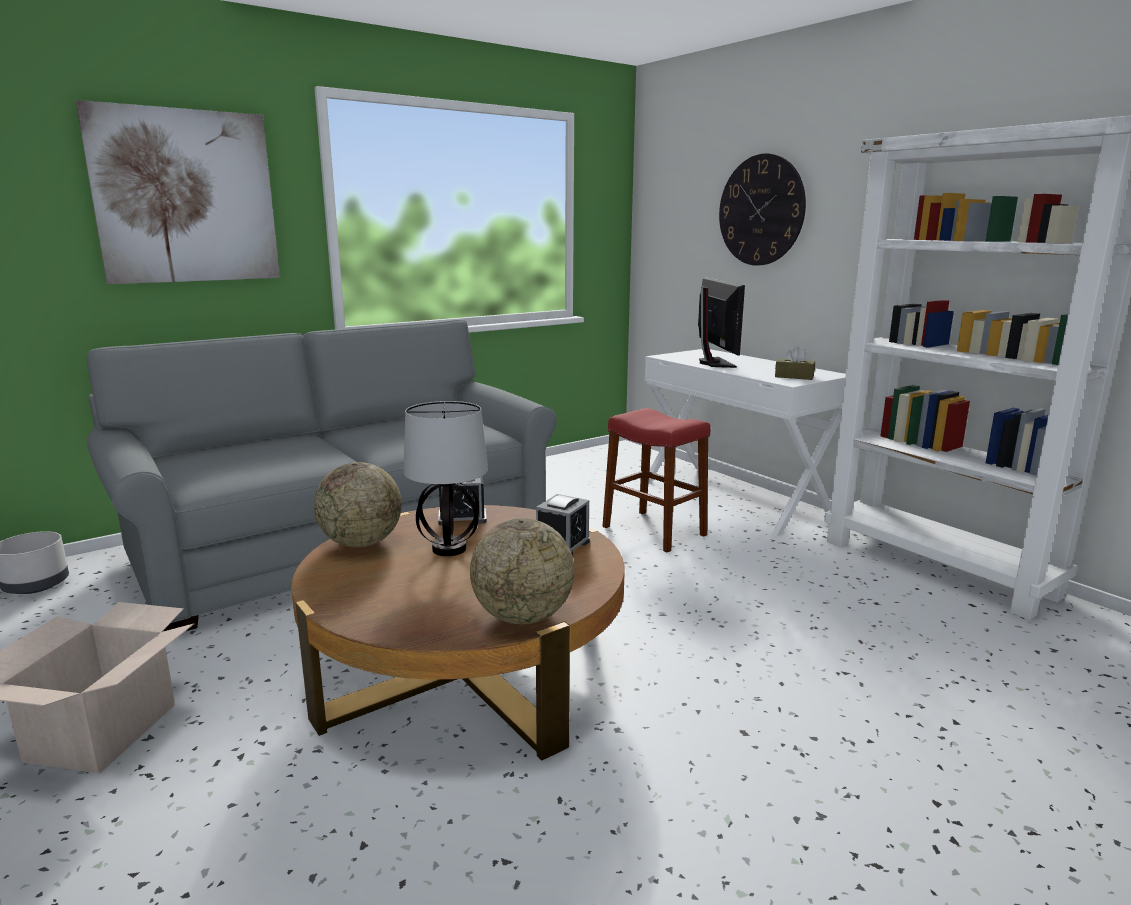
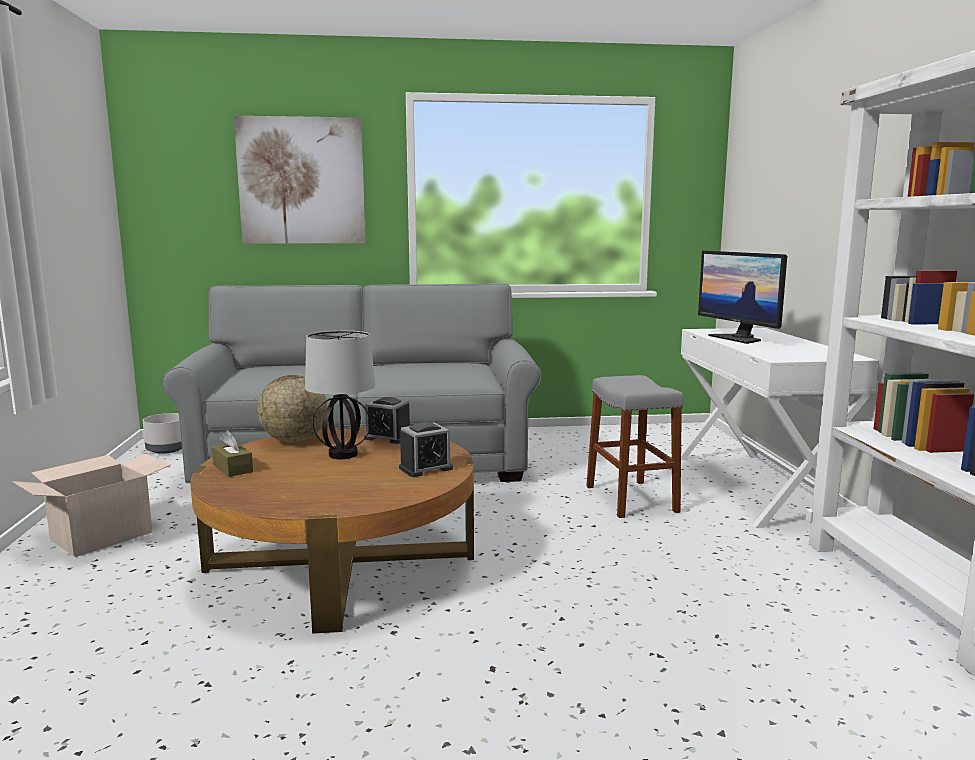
camera: 30 degrees right, 5 degrees down
(523, 617) = (314, 504): globe -> none
(654, 531) = (631, 499): red stool -> grey stool
(714, 363) = (738, 338): monitor -> monitor turned 135 degrees clockwise
(761, 210) = (813, 179): wall clock -> none
(794, 376) = (797, 355): brown tissue box -> brown tissue box (233, 468)

